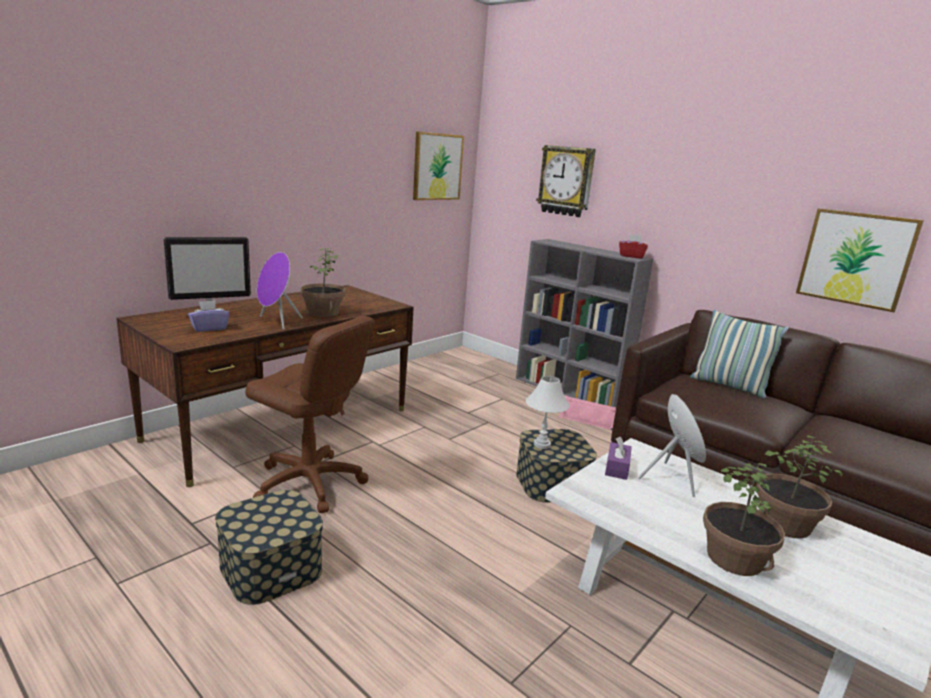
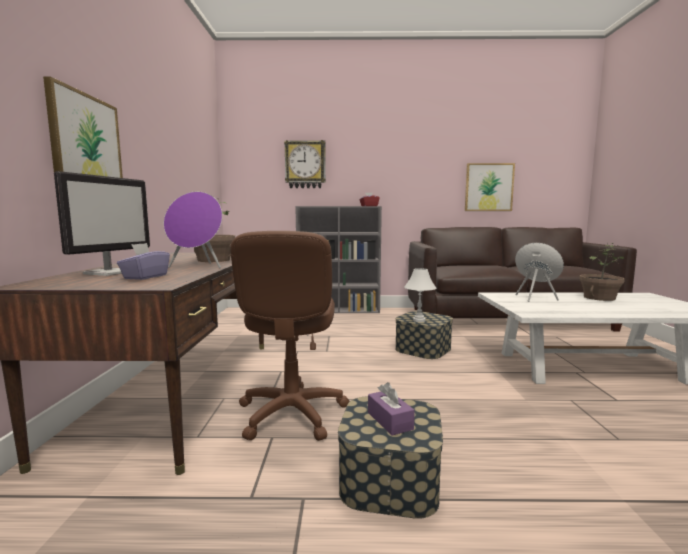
camera: 40 degrees left, 10 degrees down
(309, 483) = (291, 413): brown office chair -> brown office chair turned 105 degrees clockwise
(437, 167) = (205, 156): picture -> picture (86, 144)
(589, 419) = (374, 318): pink speaker -> none
(617, 468) = (510, 301): purple tissue box -> purple tissue box (390, 421)
(729, 386) = (462, 265): pillow -> none
(735, 558) = (629, 310): potted plant -> none

